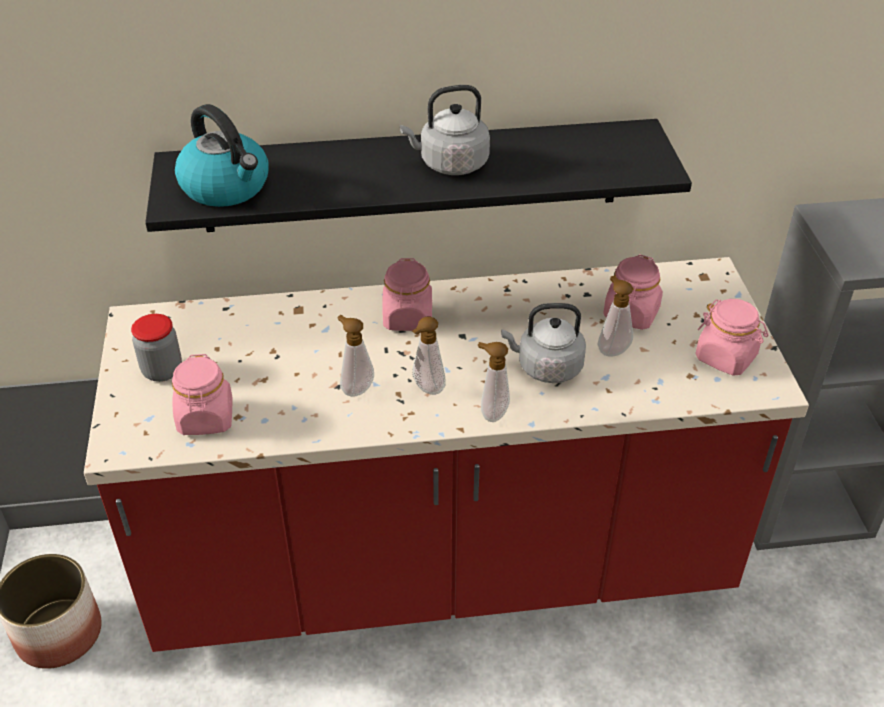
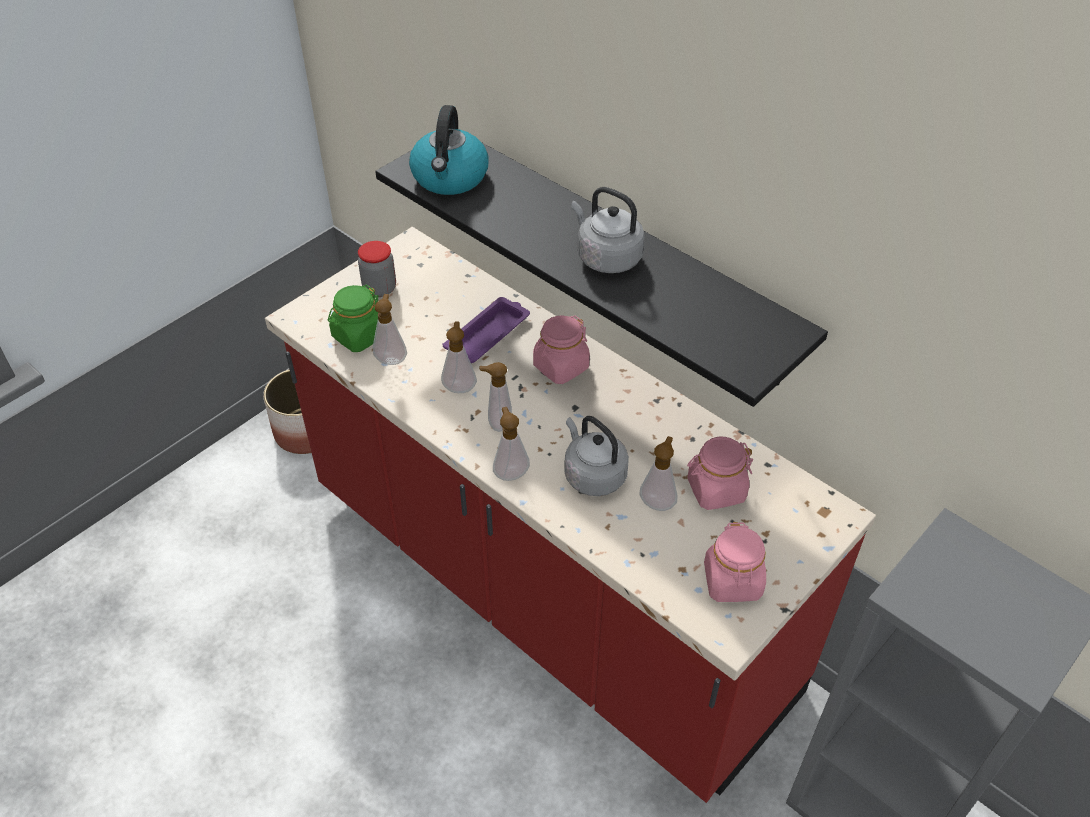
camera: 50 degrees right, 5 degrees up
(206, 418) = (359, 336): pink jar -> green jar
(264, 412) = (391, 359): none -> soap dispenser
(315, 336) = (488, 334): none -> purple tray

